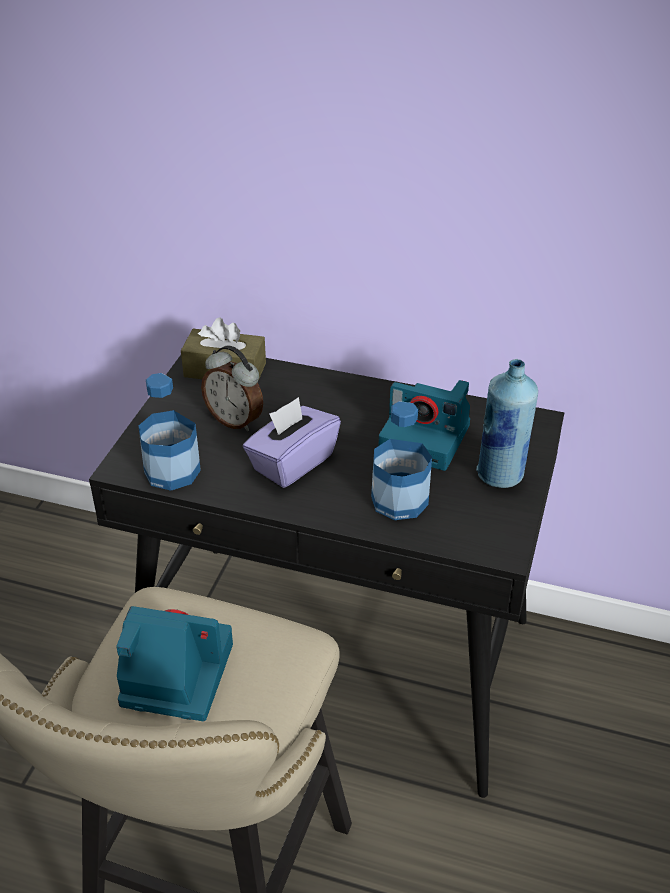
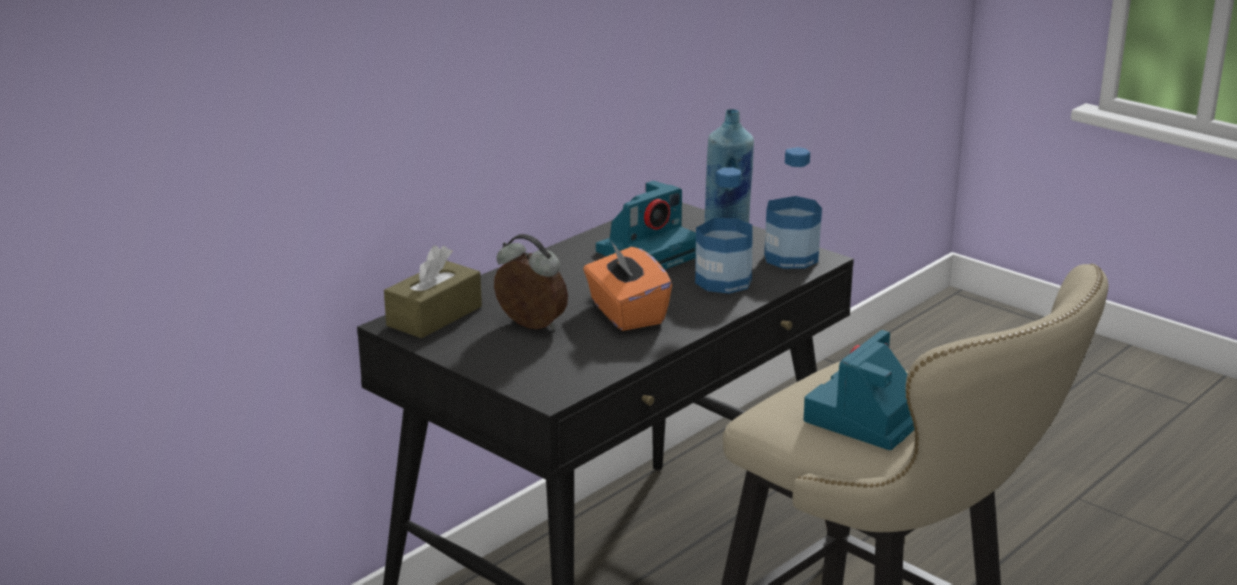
camera: 65 degrees left, 15 degrees down
(172, 471) = (582, 370): bottle -> bottle (791, 258)
(235, 420) = (530, 326): alarm clock -> alarm clock turned 120 degrees counterclockwise
(292, 462) = (626, 313): purple tissue box -> orange tissue box

